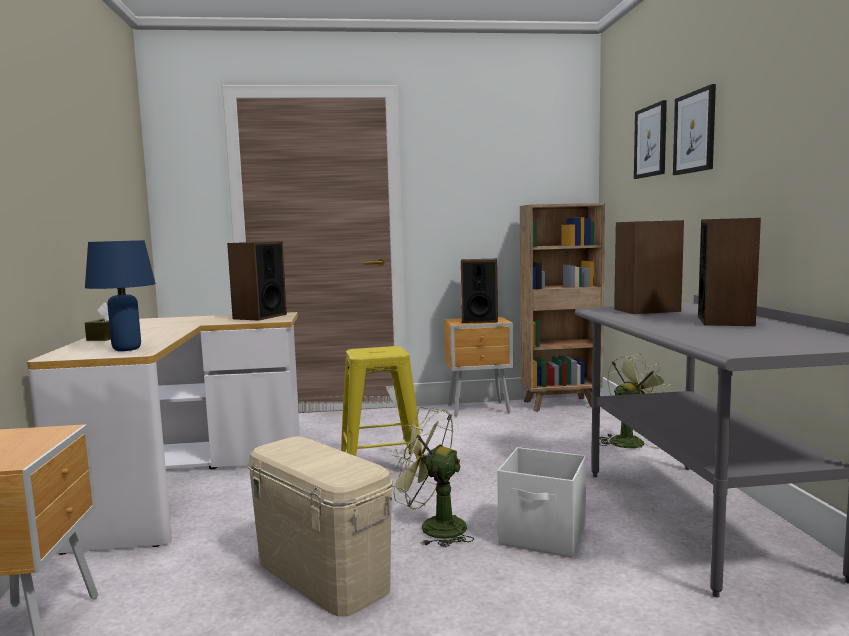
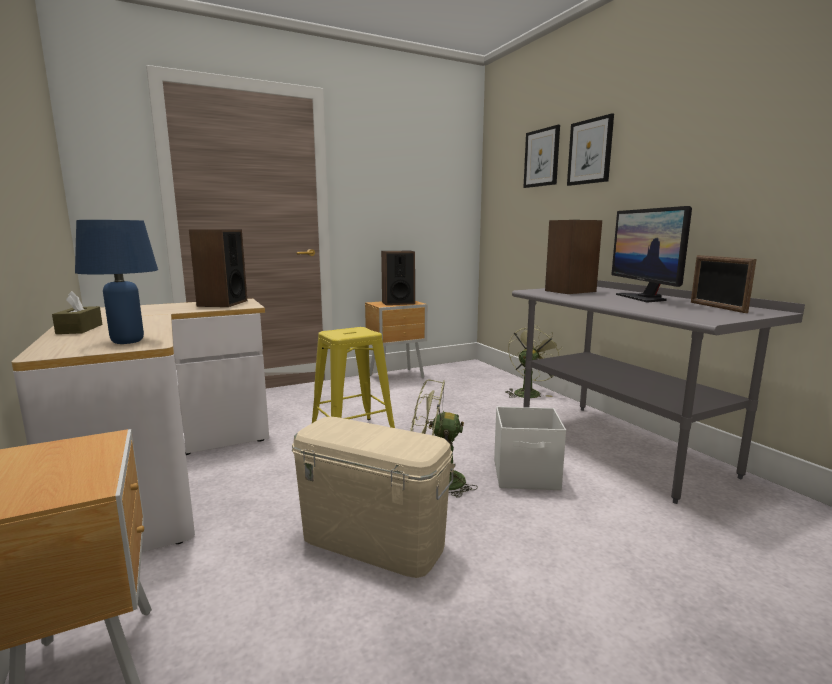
camera: 20 degrees left, 5 degrees up
(561, 404) = (457, 368): brown bookcase -> none
(725, 321) = (644, 298): speaker -> monitor
(797, 336) = (716, 307): none -> picture frame

